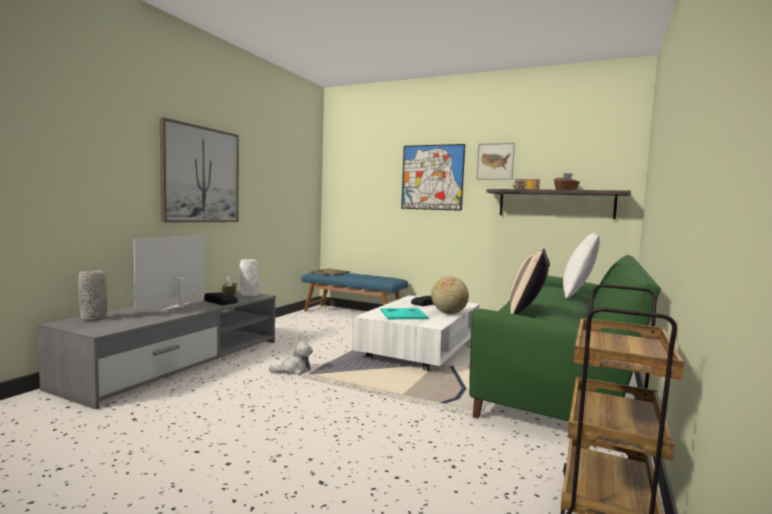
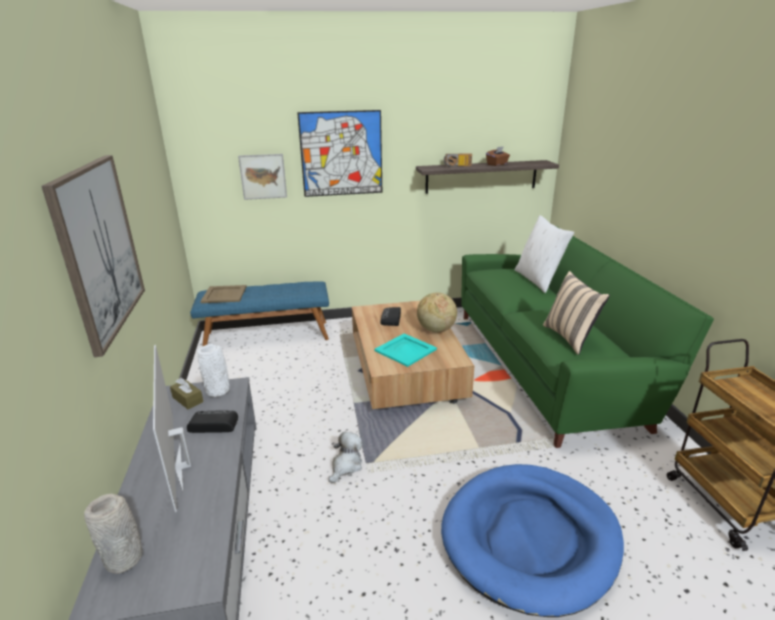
camera: 35 degrees left, 20 degrees up
(352, 445) = (530, 538): none -> blue dog bed
(420, 348) = (406, 370): white coffee table -> brown coffee table
(495, 161) = (417, 131): picture -> picture (263, 176)

